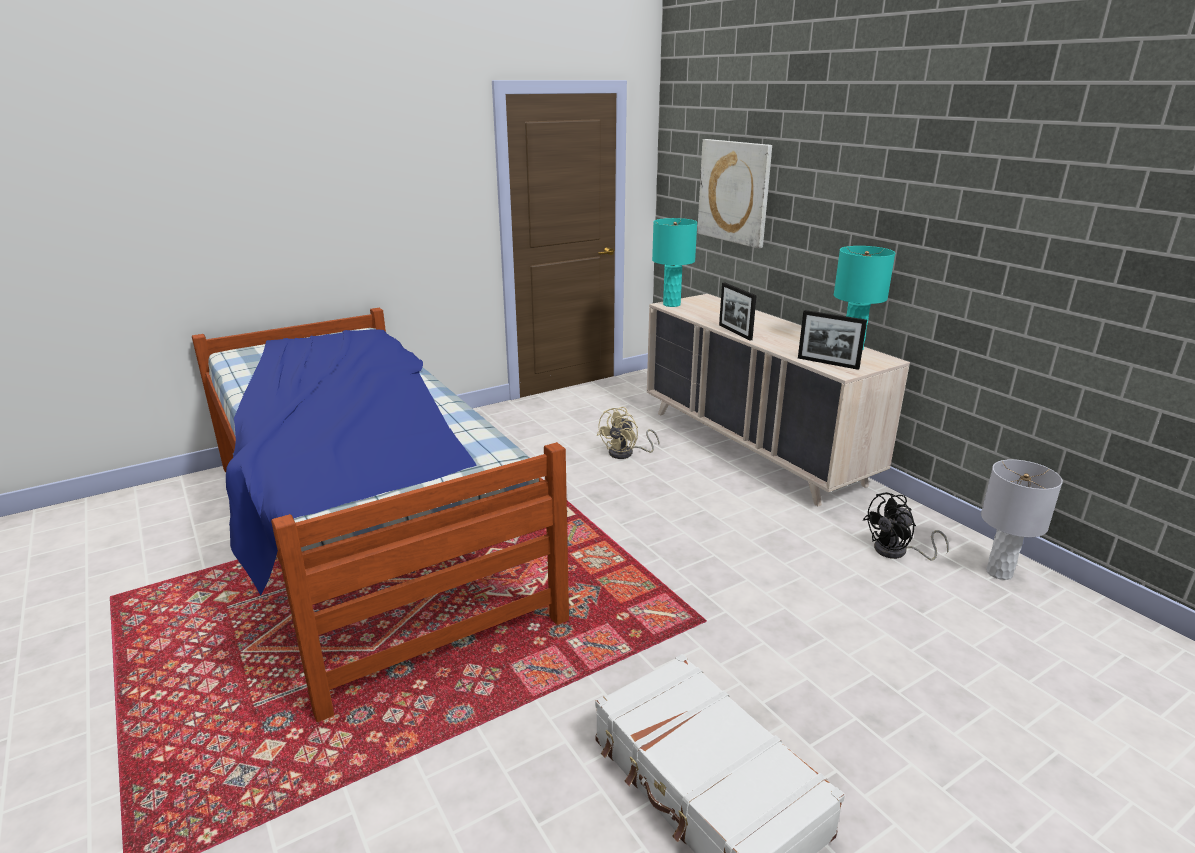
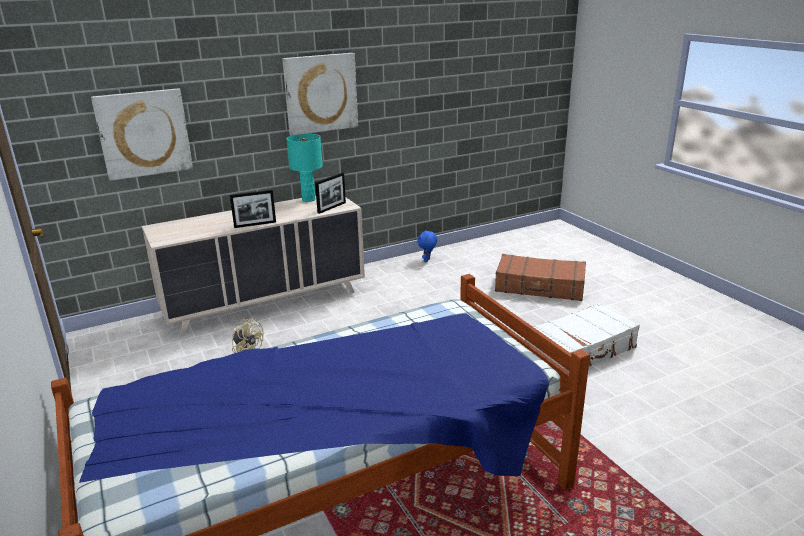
camera: 85 degrees left, 0 degrees up
(672, 304) = (163, 239): turquoise table lamp -> none
(897, 552) = (406, 279): black fan -> none
(933, 192) = (321, 93): none -> picture
(989, 744) = (540, 287): none -> brown suitcase
(999, 573) = (427, 260): grey table lamp -> blue plush toy

